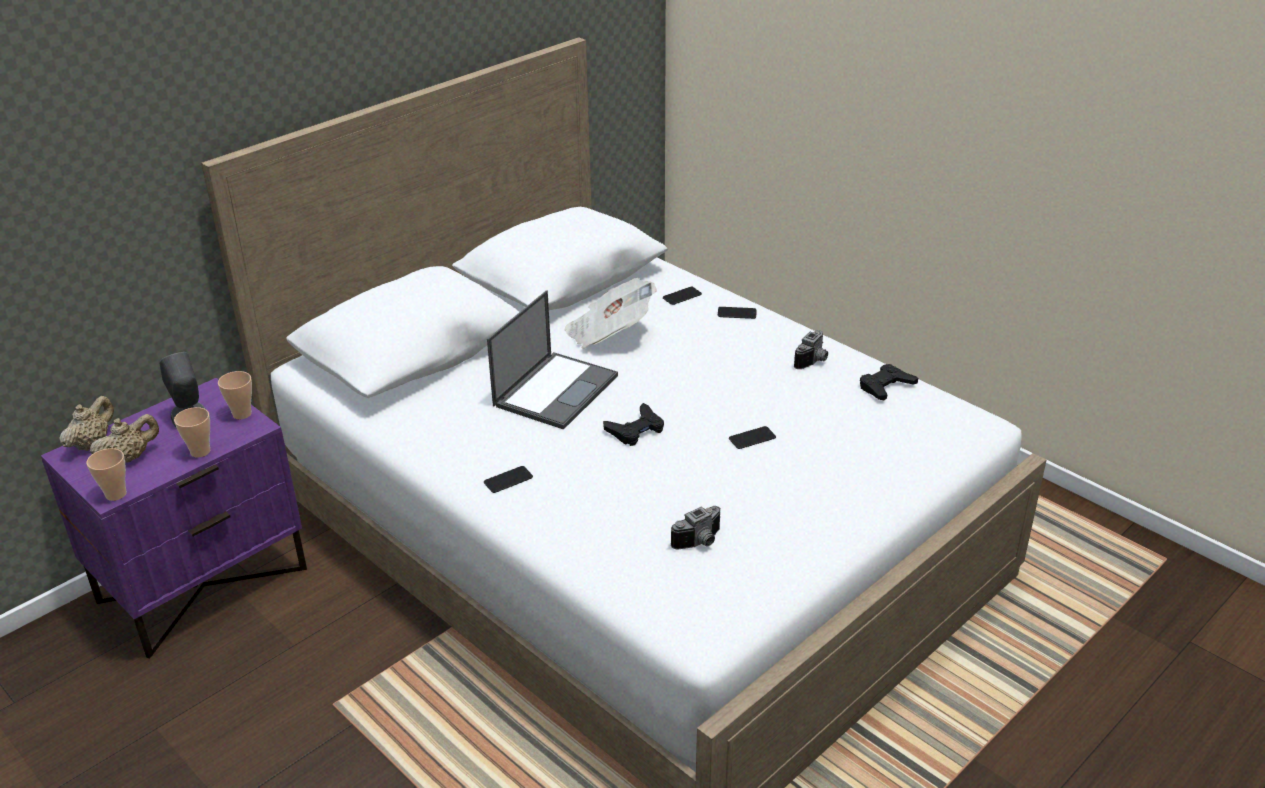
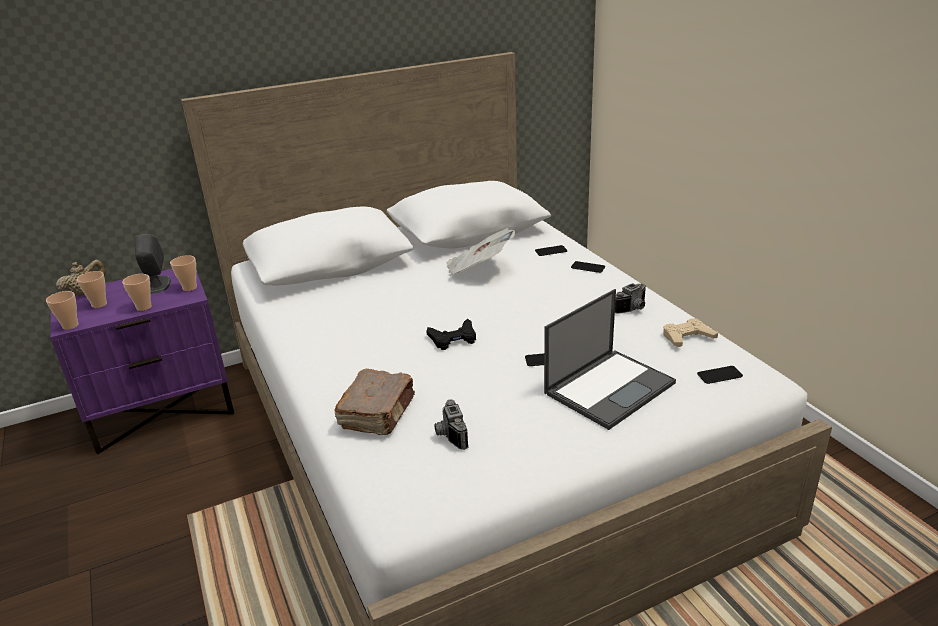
camera: 20 degrees right, 5 degrees down
(130, 458) = (99, 304): beige teapot -> cup
(508, 480) = (330, 359): phone -> phone (719, 375)
(556, 389) = (412, 301): laptop -> laptop (610, 387)
(608, 532) = (378, 413): none -> brown book
(700, 542) = (449, 435): camera -> camera turned 90 degrees clockwise
(886, 387) = (687, 337): black game controller -> beige game controller

